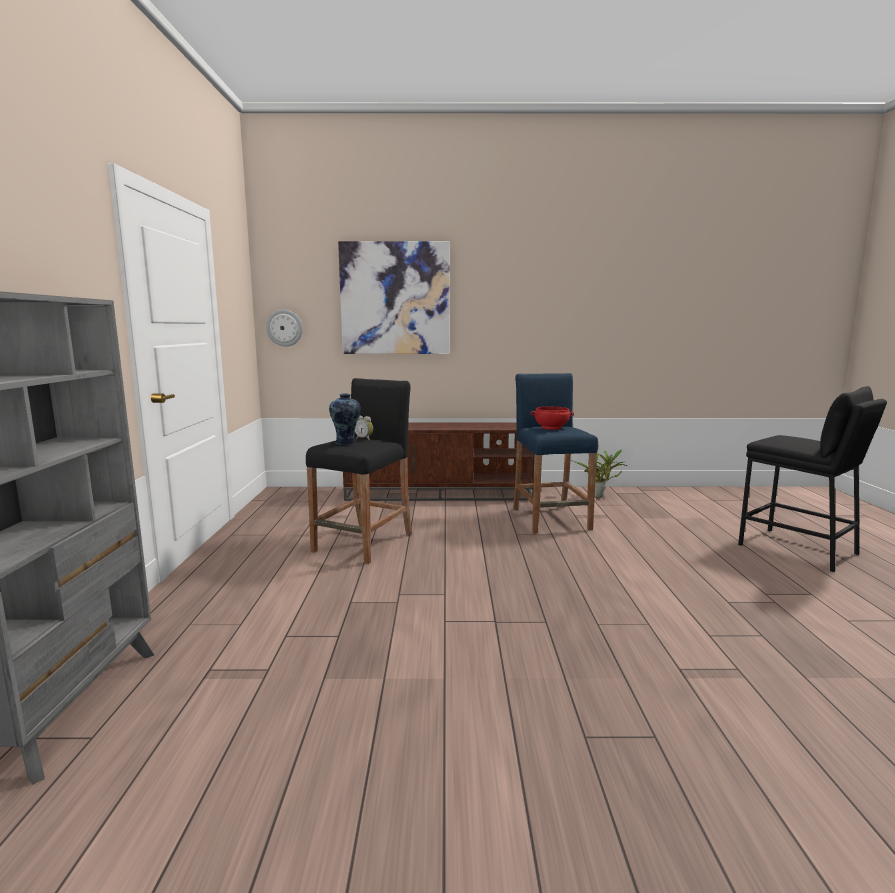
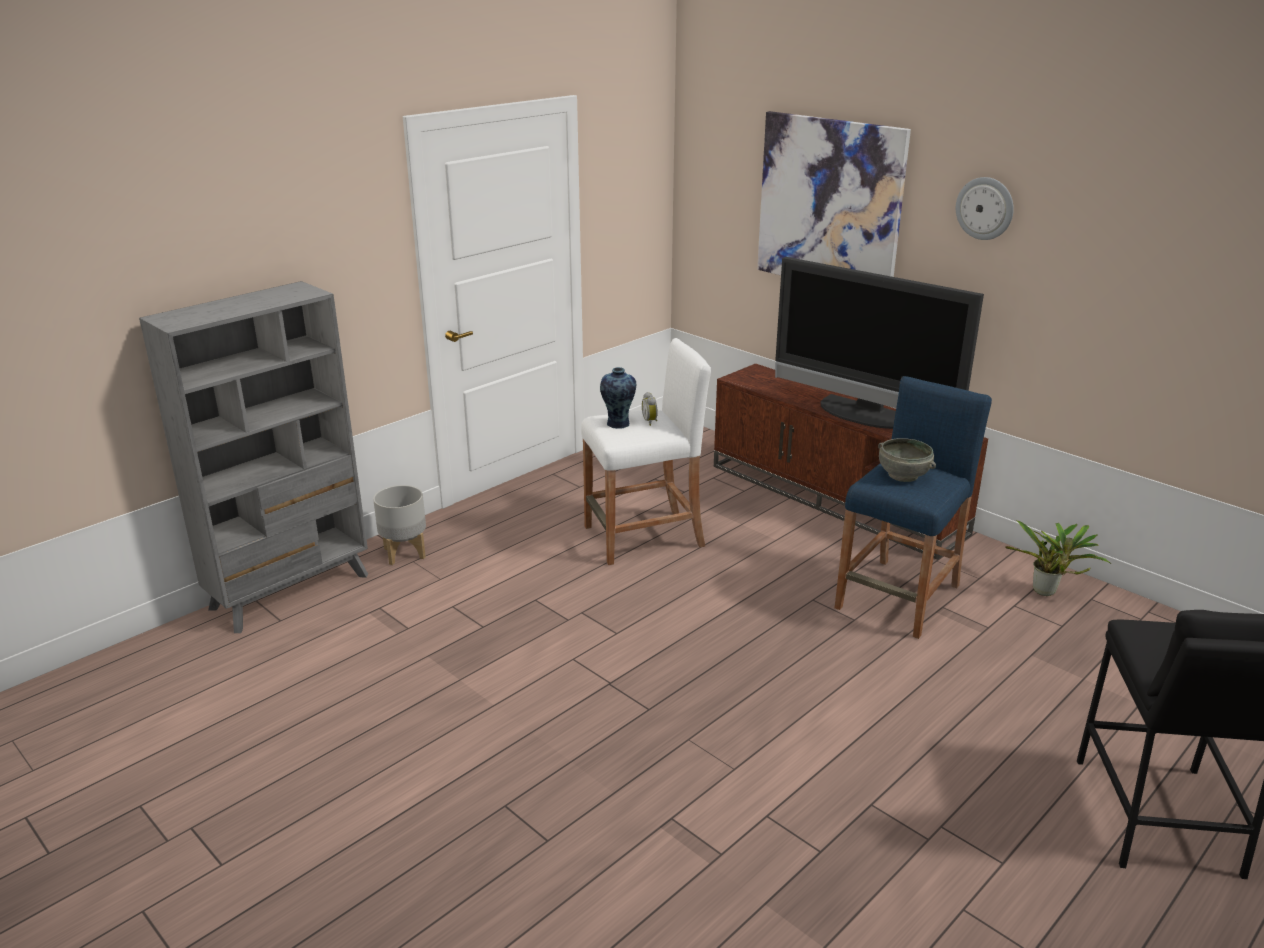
camera: 45 degrees right, 15 degrees up
(169, 622) = (404, 553): none -> grey planter
(284, 328) = (701, 219): wall clock -> wall clock (985, 208)
(364, 542) = (644, 537): black stool -> white stool
(457, 426) = (864, 414): none -> television
(551, 428) = (902, 475): red bowl -> grey bowl

